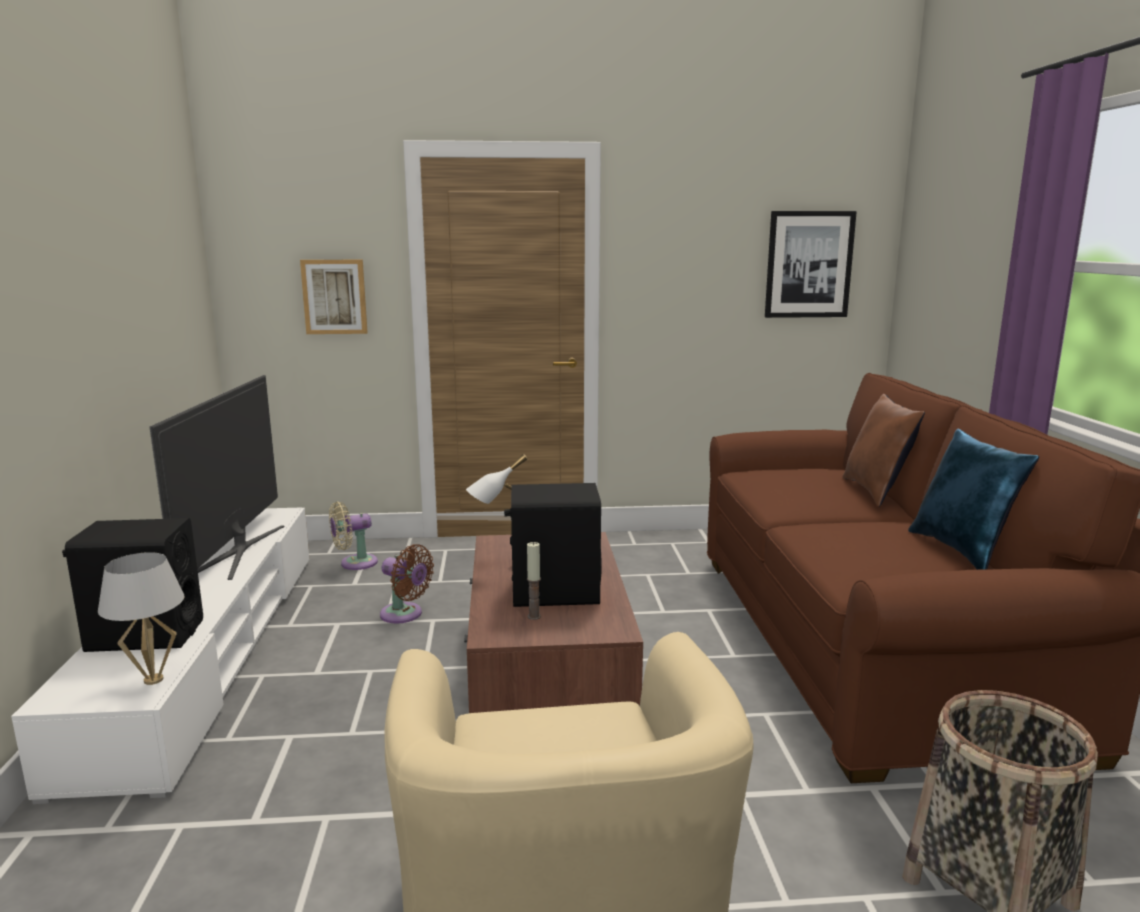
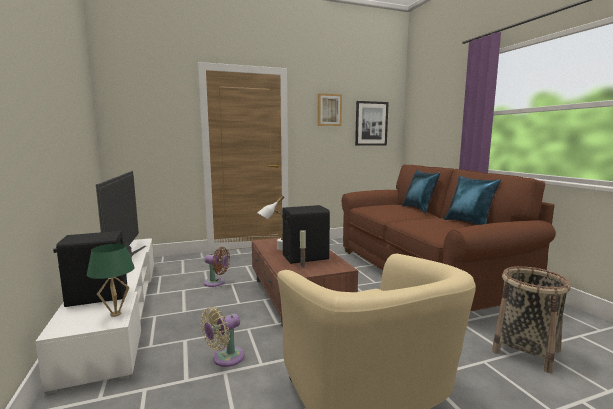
camera: 15 degrees left, 5 degrees down
(154, 680) = (116, 314): white table lamp -> green table lamp
(334, 296) = (163, 135): picture -> picture (329, 110)
(355, 563) = (178, 265): beige fan -> beige fan (225, 358)
(876, 492) = (419, 209): brown pillow -> blue pillow

